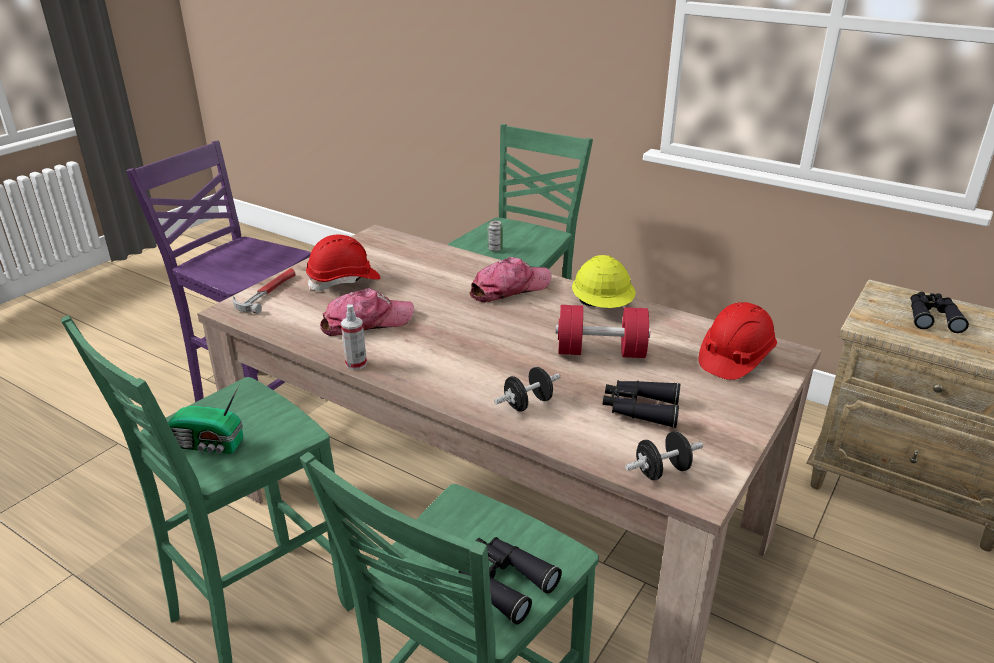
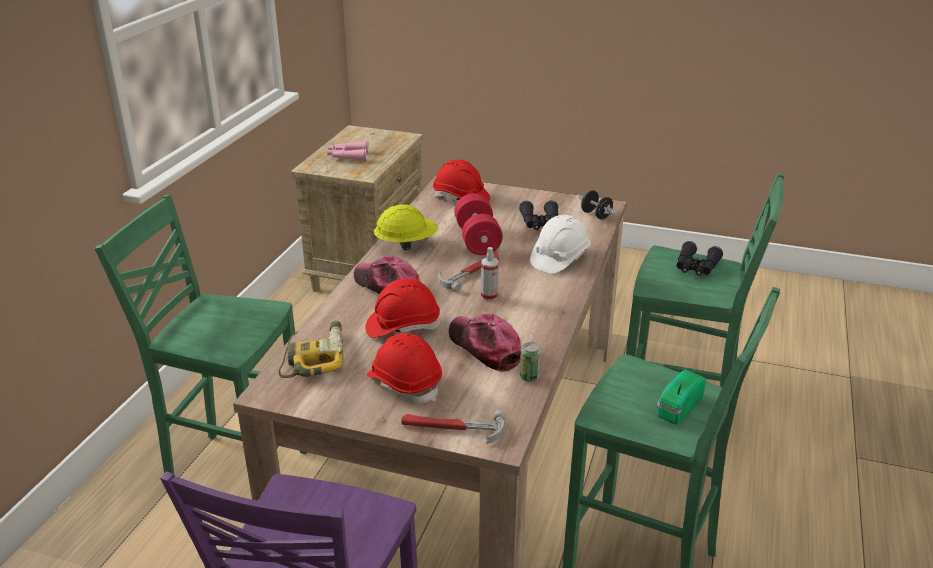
camera: 105 degrees left, 0 degrees up
(209, 445) = (677, 408): radio -> radio turned 135 degrees counterclockwise
(356, 364) = (555, 336): spray bottle -> spray bottle (489, 296)
(410, 251) = (314, 357): none -> power drill
(432, 288) = (402, 326): none -> red hard hat
(495, 249) = (250, 333): can -> can (529, 377)
(517, 335) = (470, 273): none -> hammer
(528, 403) = (559, 258): black dumbbell -> white hard hat
(932, 317) = (348, 156): black binoculars -> pink binoculars

